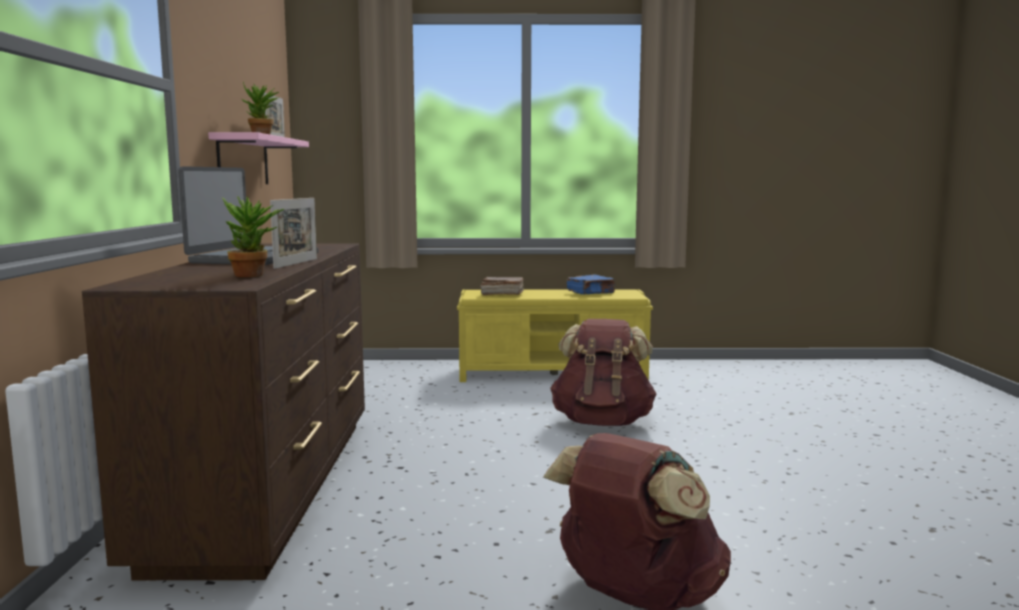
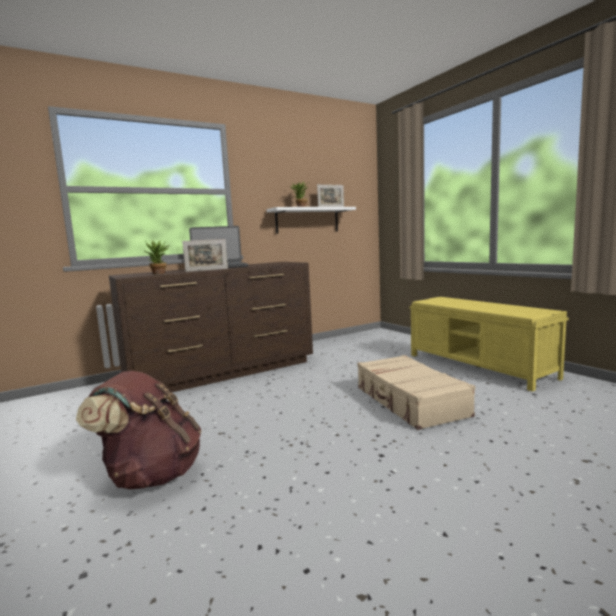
camera: 60 degrees right, 0 degrees up
(243, 161) = (307, 220): pink shelf -> white shelf
(501, 294) = (444, 301): brown book -> none
(591, 293) = (506, 308): blue book -> none
(602, 422) = (409, 402): brown backpack -> beige suitcase

